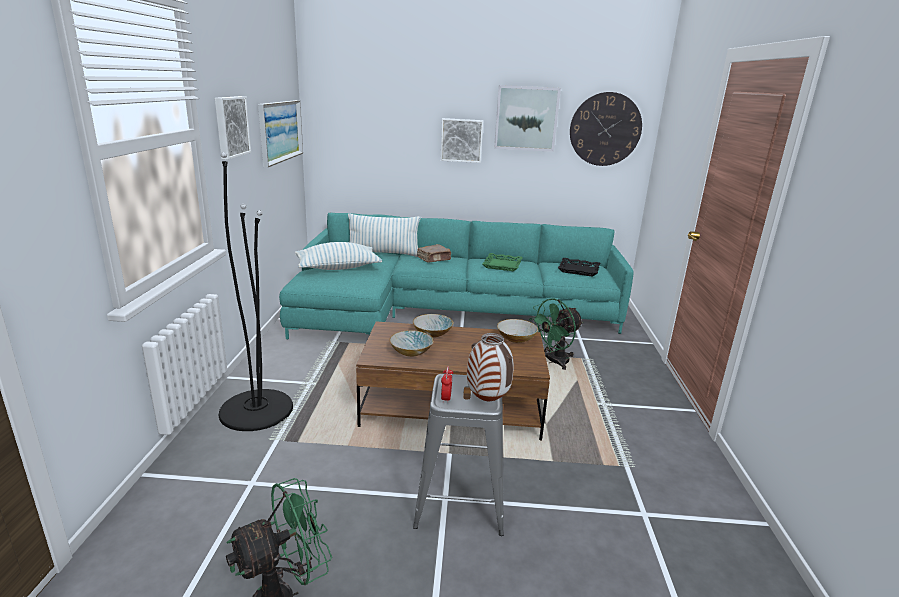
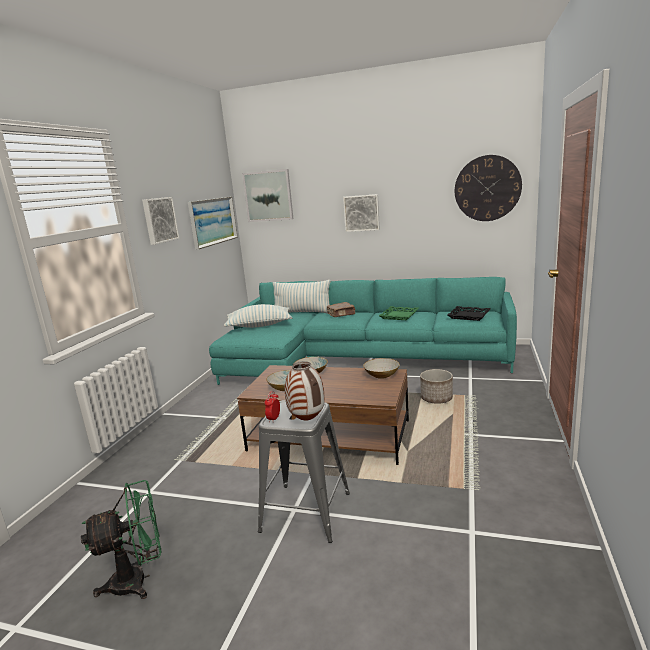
camera: 15 degrees right, 5 degrees down
(256, 410) = (174, 438): black floor lamp -> none
(526, 118) = (414, 188): picture -> picture (268, 196)
(553, 362) = (437, 398): green fan -> planter

